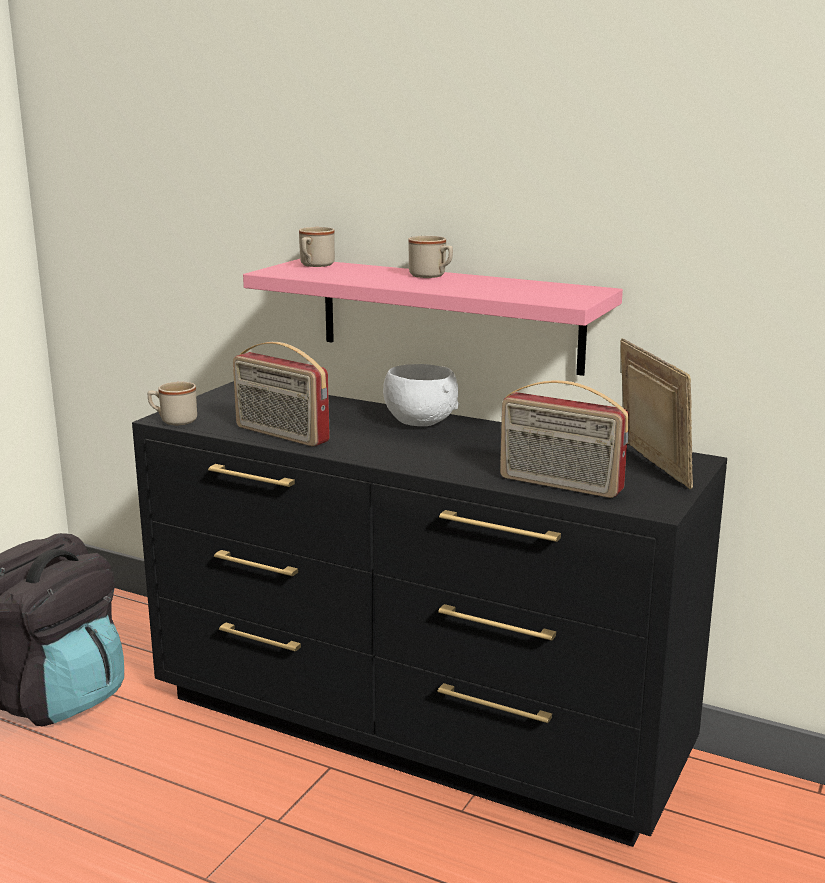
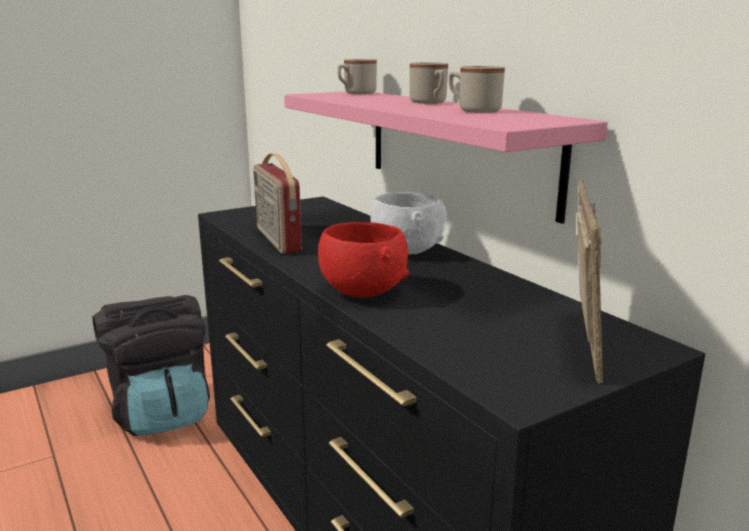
camera: 30 degrees right, 0 degrees up
(173, 420) = (224, 217): beige mug -> beige mug (473, 110)
(442, 464) = (362, 291): none -> red bowl
(559, 485) = (444, 339): radio -> none

